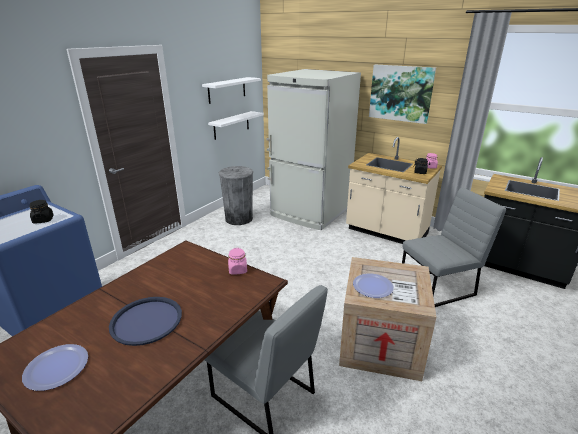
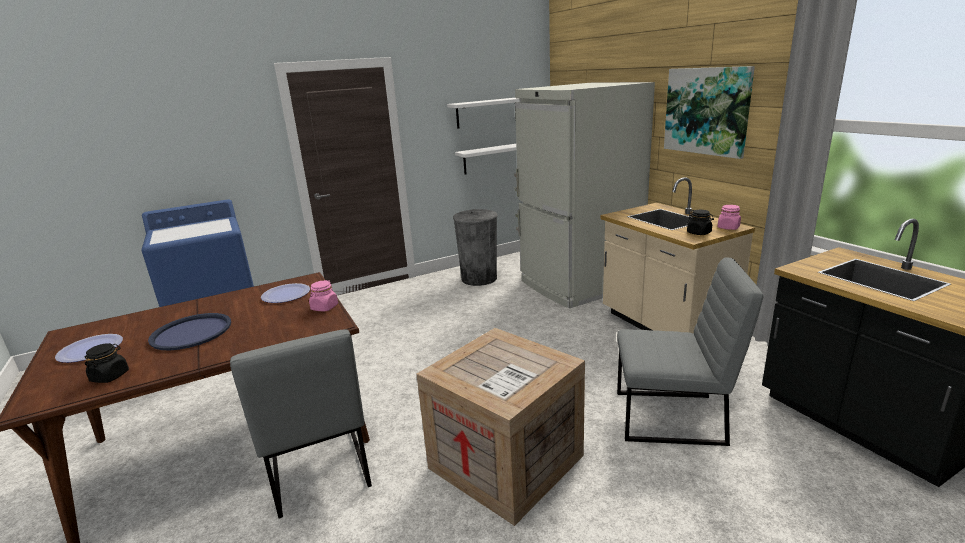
camera: 30 degrees right, 5 degrees down
(43, 220) = (205, 230): black jar -> black jar (110, 376)
(372, 286) = (474, 365): plate -> plate (286, 294)

